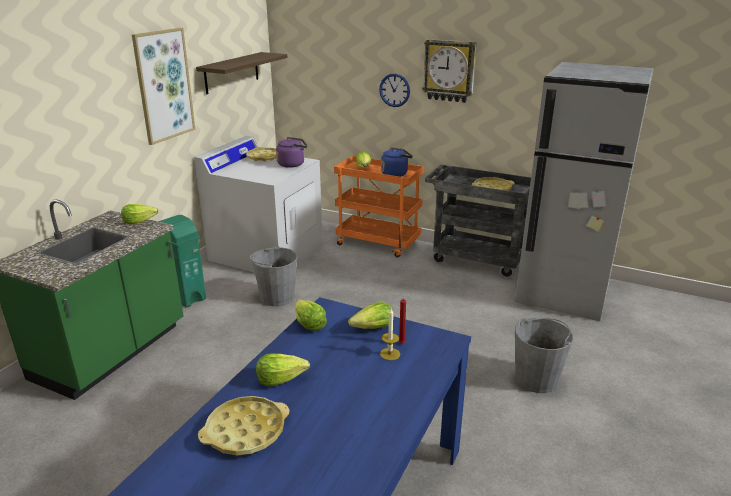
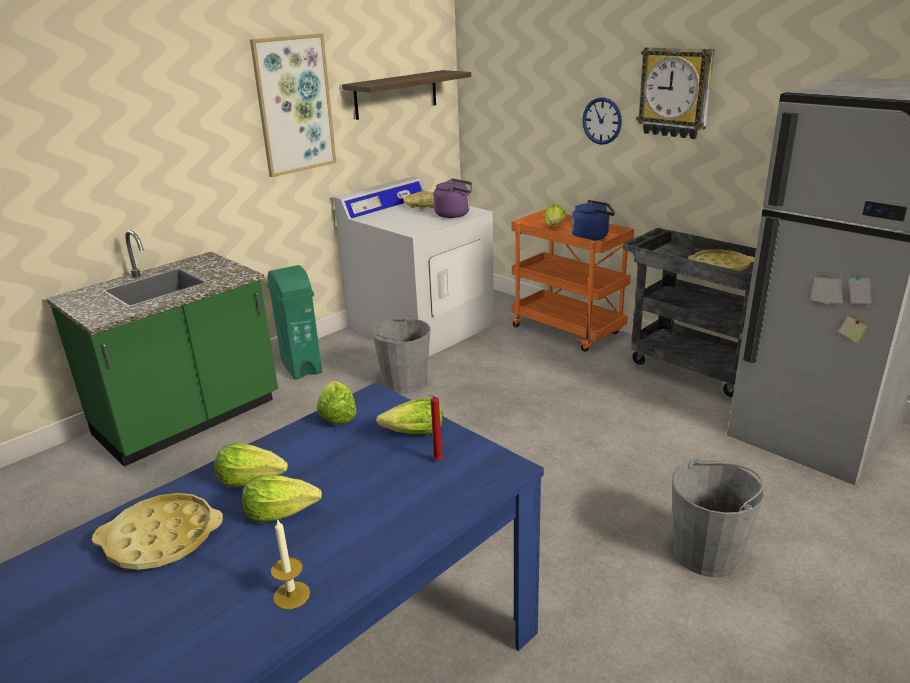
camera: 20 degrees right, 0 degrees up
(139, 221) = (230, 266): lettuce -> lettuce (281, 512)
(390, 354) = (412, 472): candle -> candle (291, 595)

